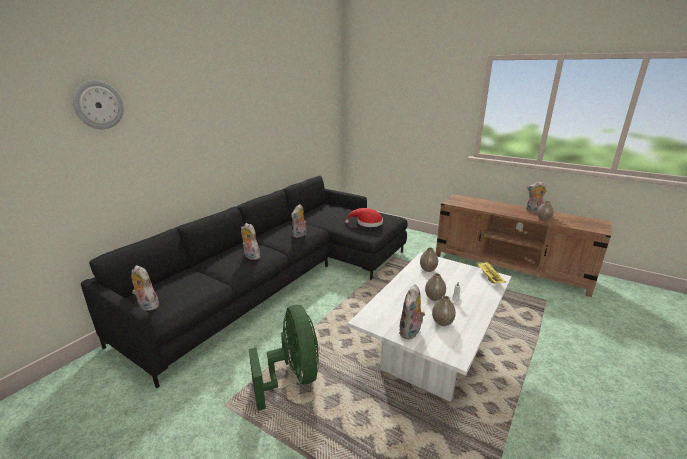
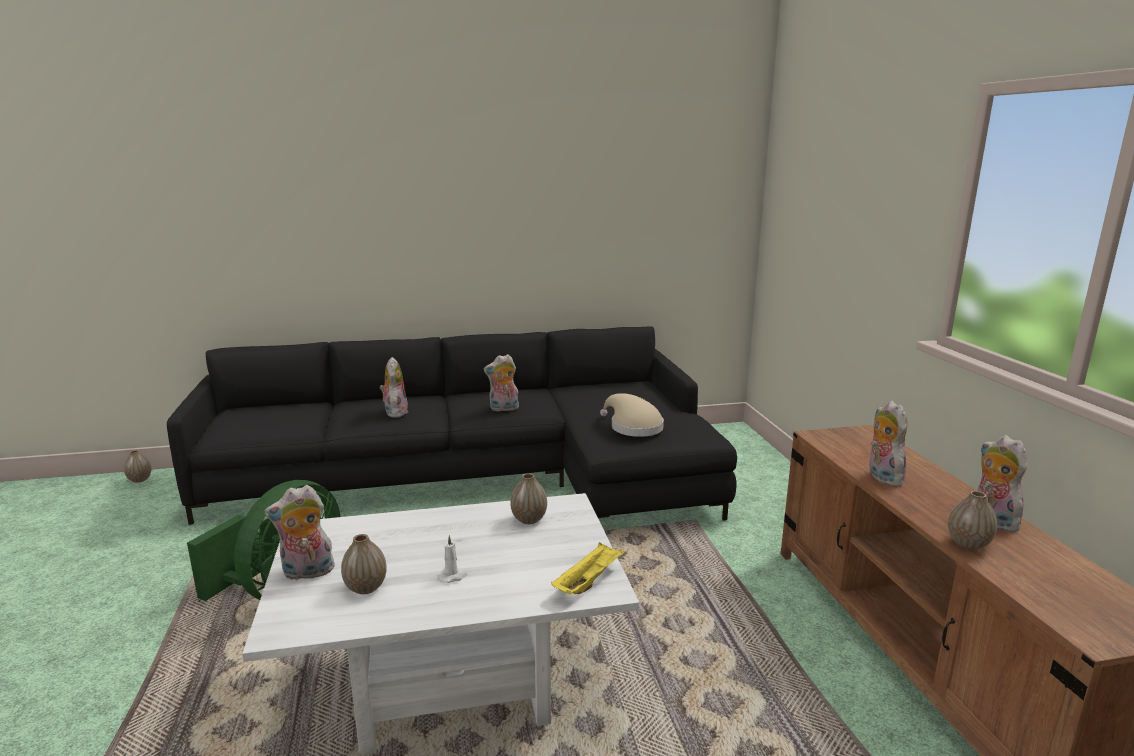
camera: 45 degrees right, 5 degrees down
(98, 105) = (257, 168): wall clock -> none
(146, 306) = (221, 421): plush toy -> plush toy (881, 477)
(367, 223) = (633, 427): red hat -> beige hat
(434, 298) = (437, 556): vase -> vase (140, 480)

